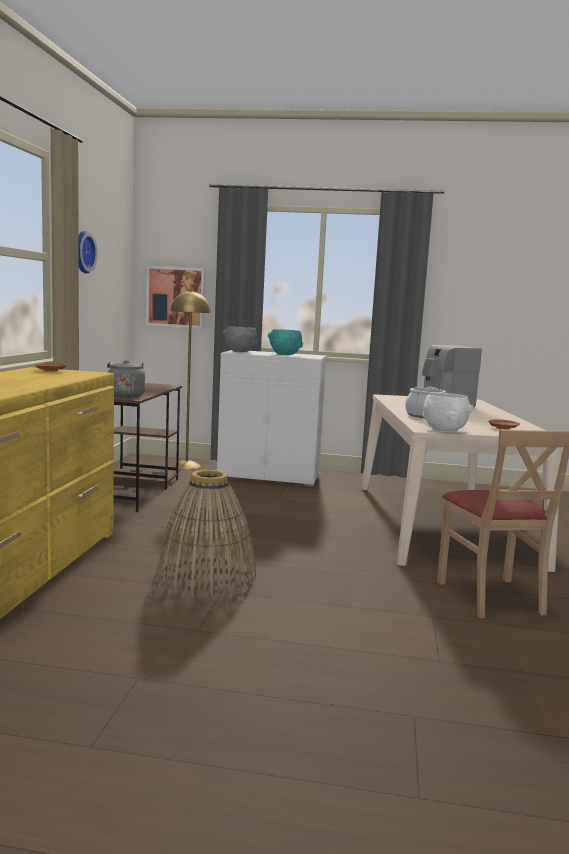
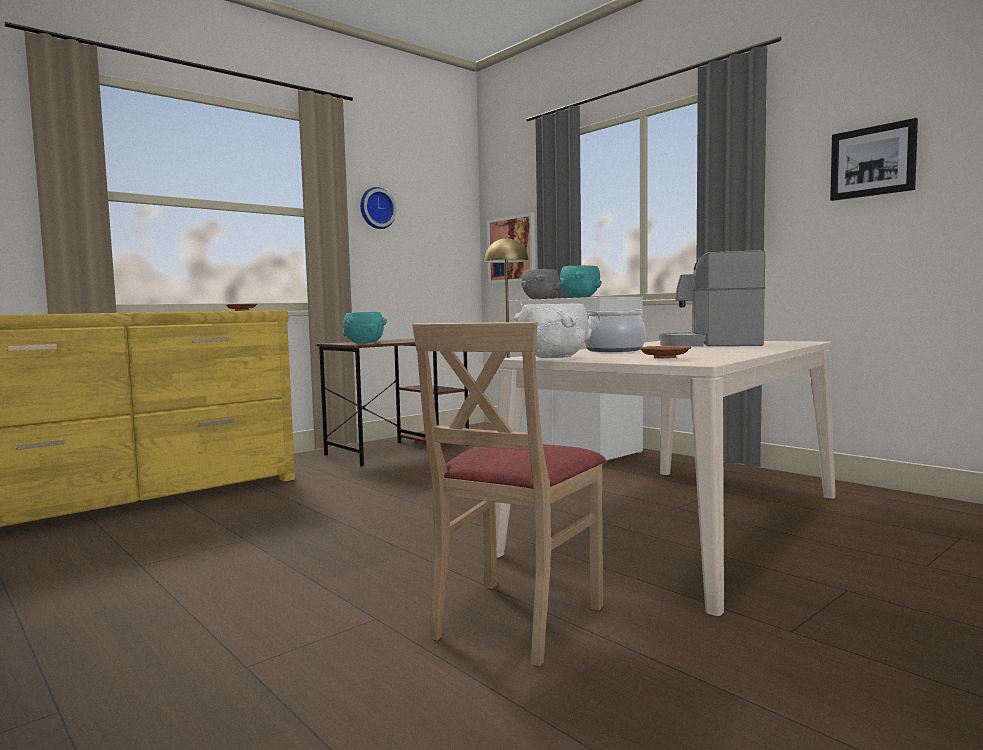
camera: 40 degrees right, 5 degrees down
(125, 395) = (364, 343): grey kettle -> turquoise bowl
(206, 576) = (272, 524): basket -> none
(490, 285) = (873, 161): none -> picture

